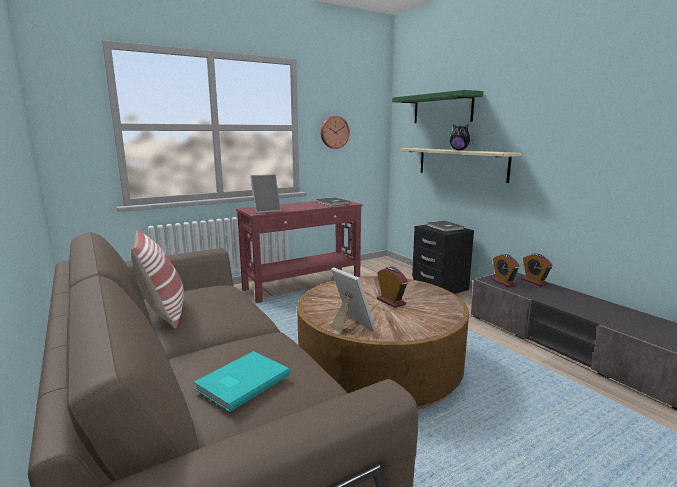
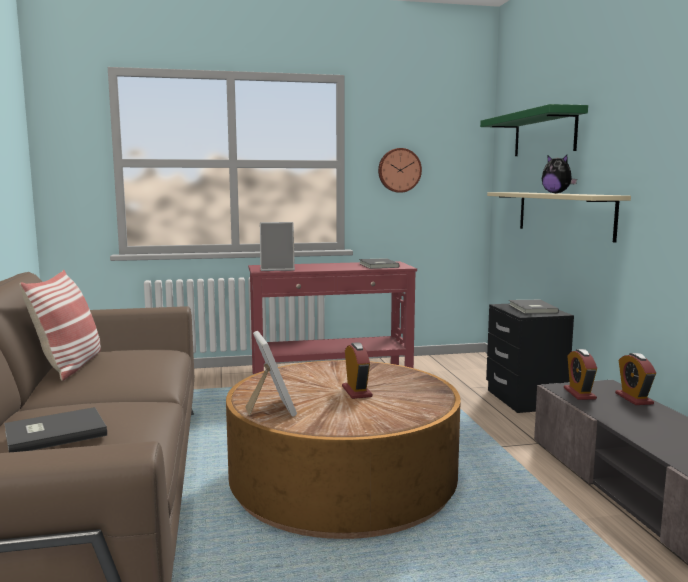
camera: 20 degrees right, 5 degrees down
(240, 382) = (53, 433): turquoise book -> grey book

